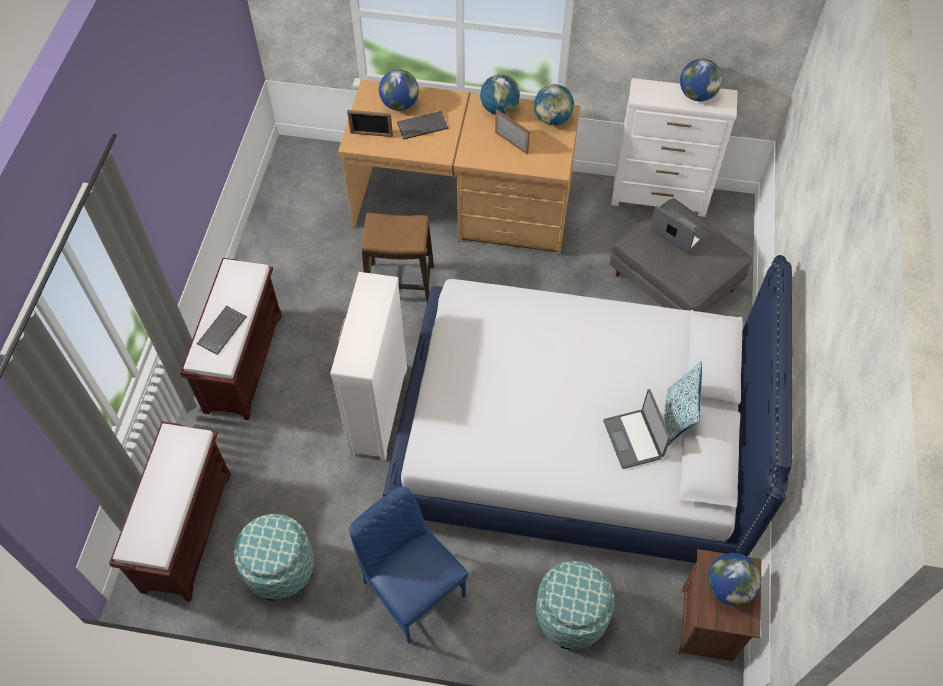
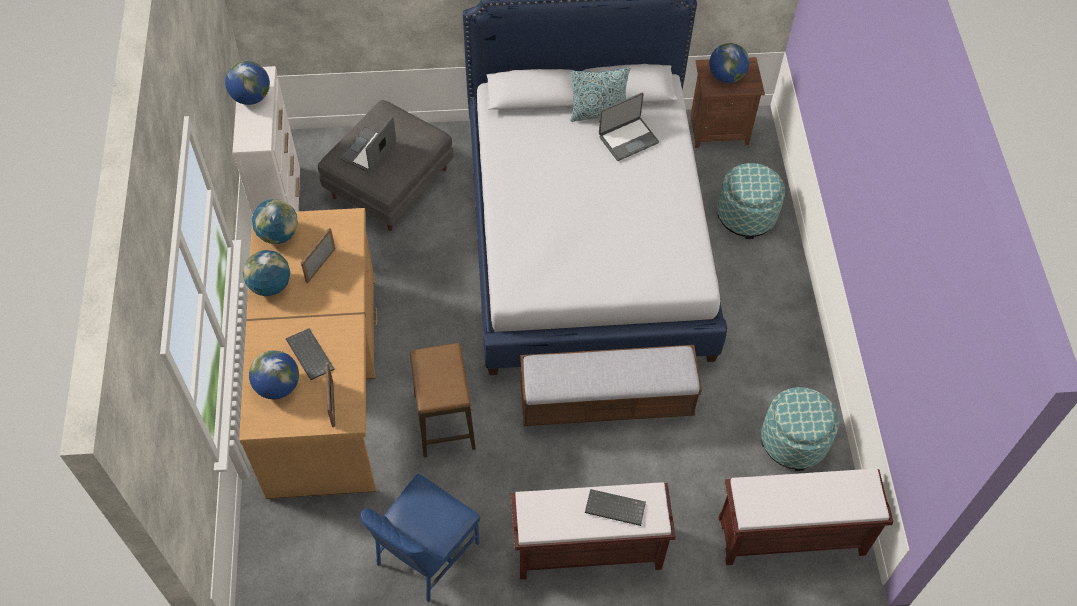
camera: 105 degrees left, 0 degrees up
(378, 411) = (606, 402): white dresser -> bench
(412, 588) = (770, 331): blue chair -> blue chair (425, 553)

